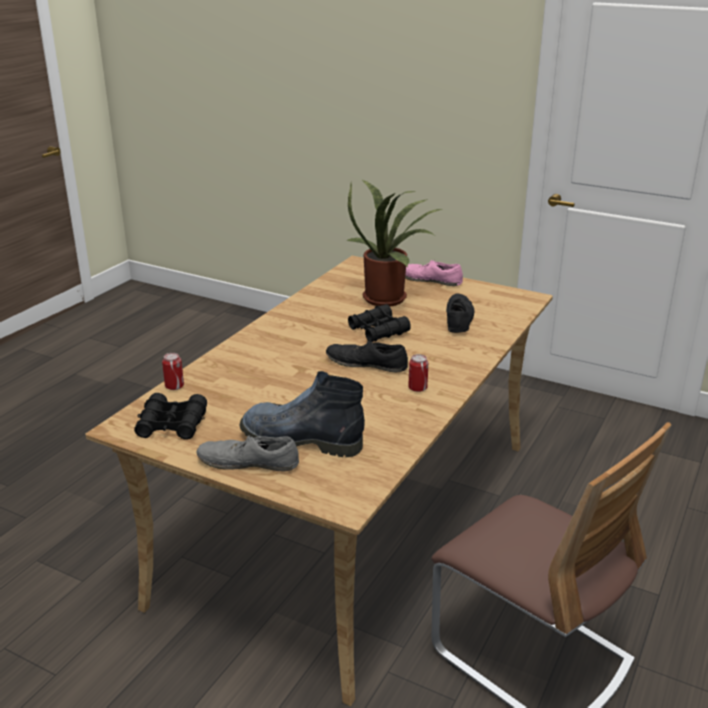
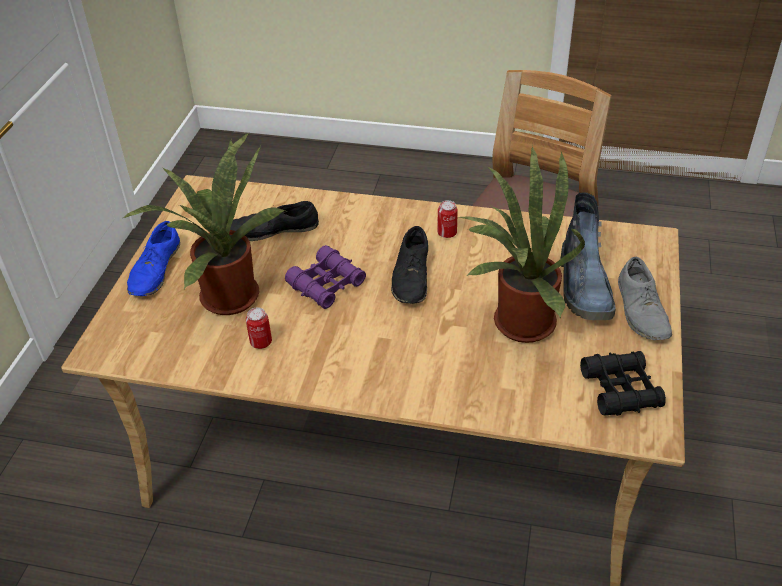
camera: 105 degrees left, 15 degrees up
(174, 386) = (544, 421): can -> can (261, 342)
(280, 397) = (517, 322): none -> potted plant
(378, 331) = (326, 284): black binoculars -> purple binoculars
(429, 279) = (155, 270): pink shoe -> blue shoe

